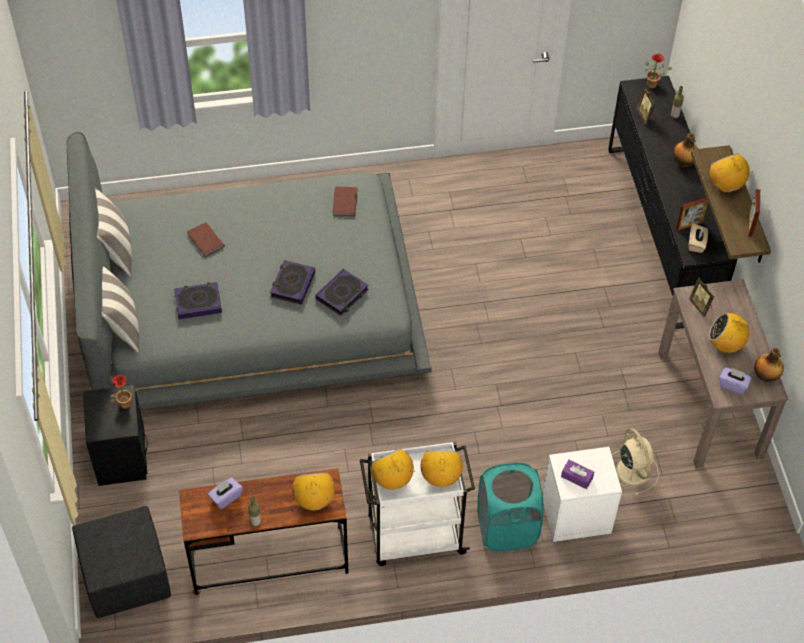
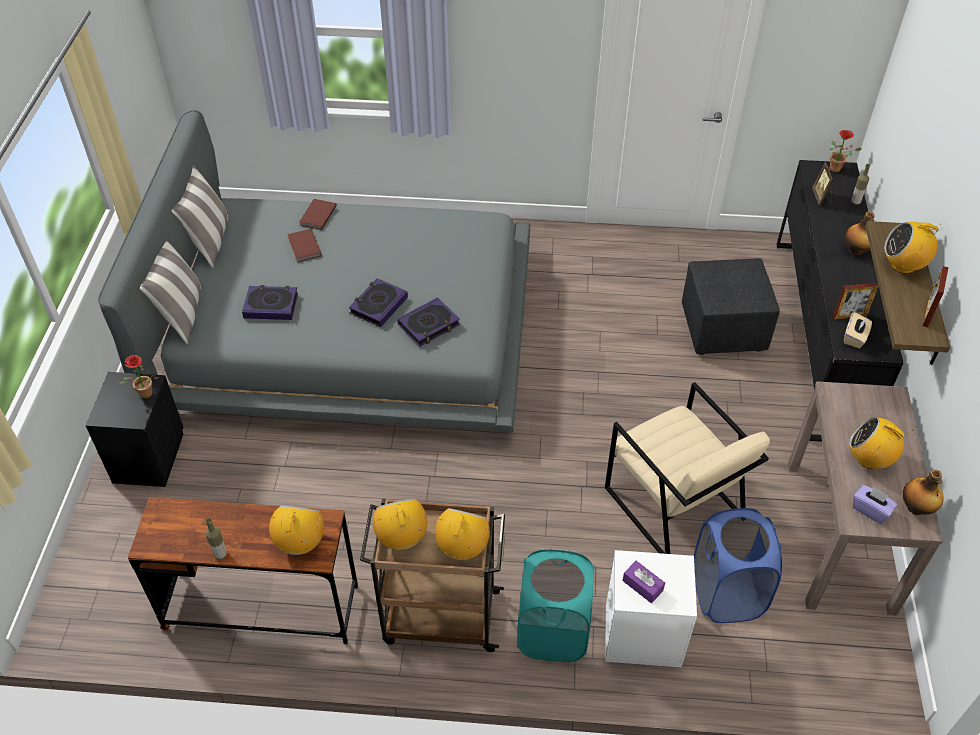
camera: 15 degrees right, 5 degrees down
(126, 579) = (96, 593): black ottoman -> black ottoman (722, 330)
(226, 497) = (198, 517): purple tissue box -> none
(344, 202) = (463, 235): brown book -> brown book (317, 216)
(414, 536) = (439, 617): white cart -> brown cart
(575, 405) = (673, 503): none -> beige armchair
(632, 469) = (726, 593): beige fan -> blue laundry basket
(701, 306) = (846, 408): picture frame -> none
(726, 185) = (903, 265): radio -> radio turned 75 degrees counterclockwise

